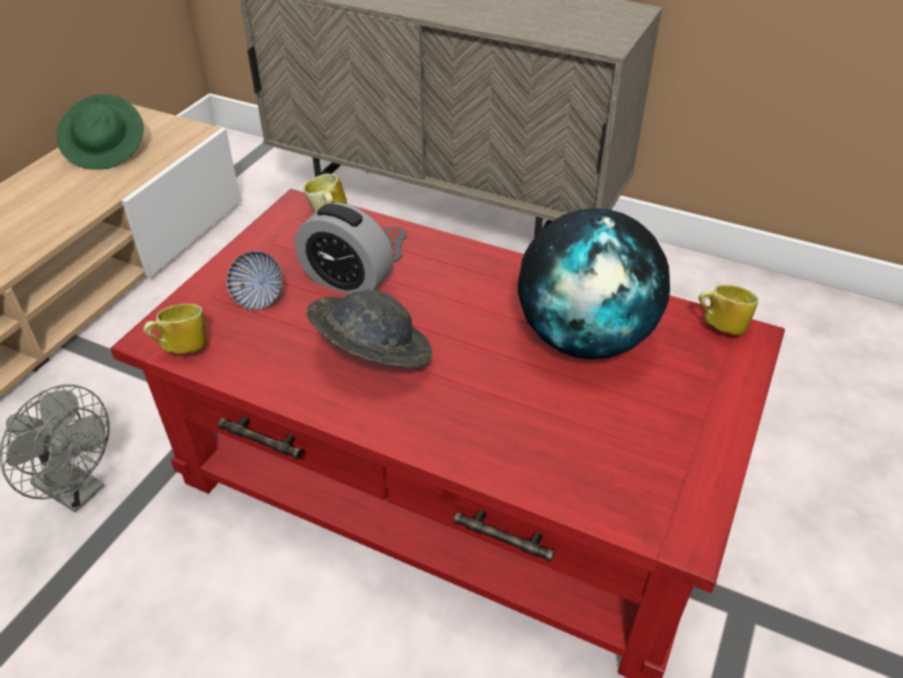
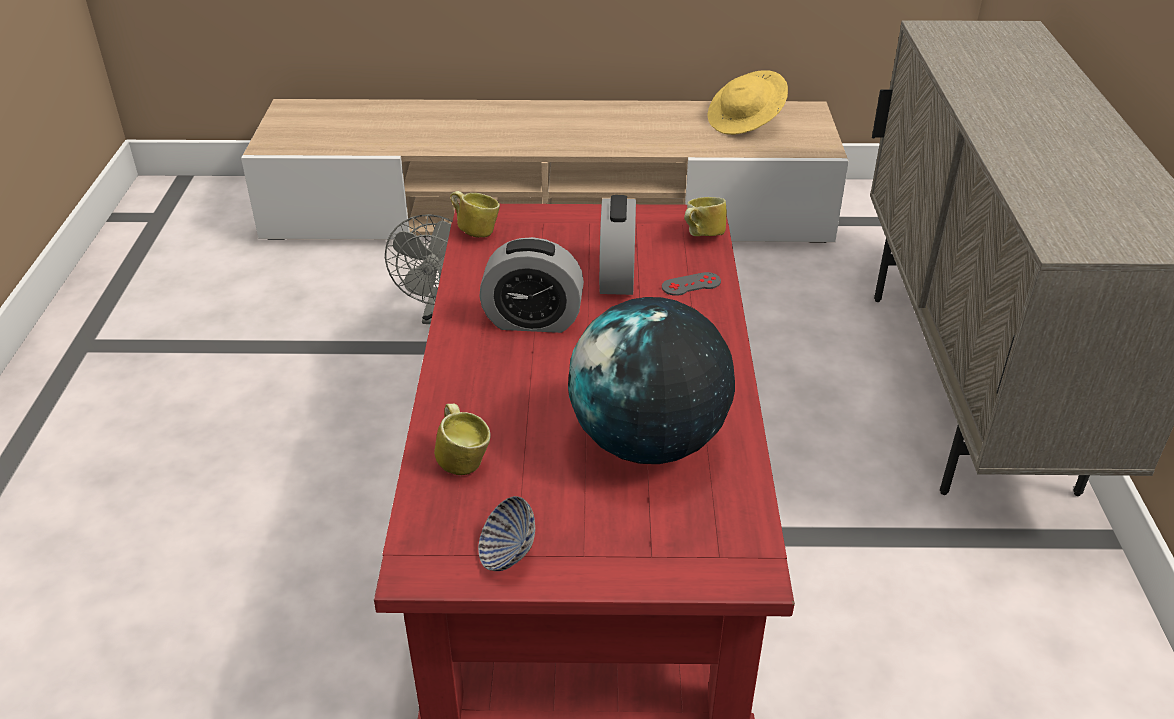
camera: 65 degrees right, 5 degrees down
(107, 150) = (745, 122): green hat -> yellow hat
(258, 297) = (560, 242): bowl -> bowl (507, 554)
(371, 354) = (533, 321): grey hat -> alarm clock
(720, 326) = (749, 542): mug -> mug (463, 459)

